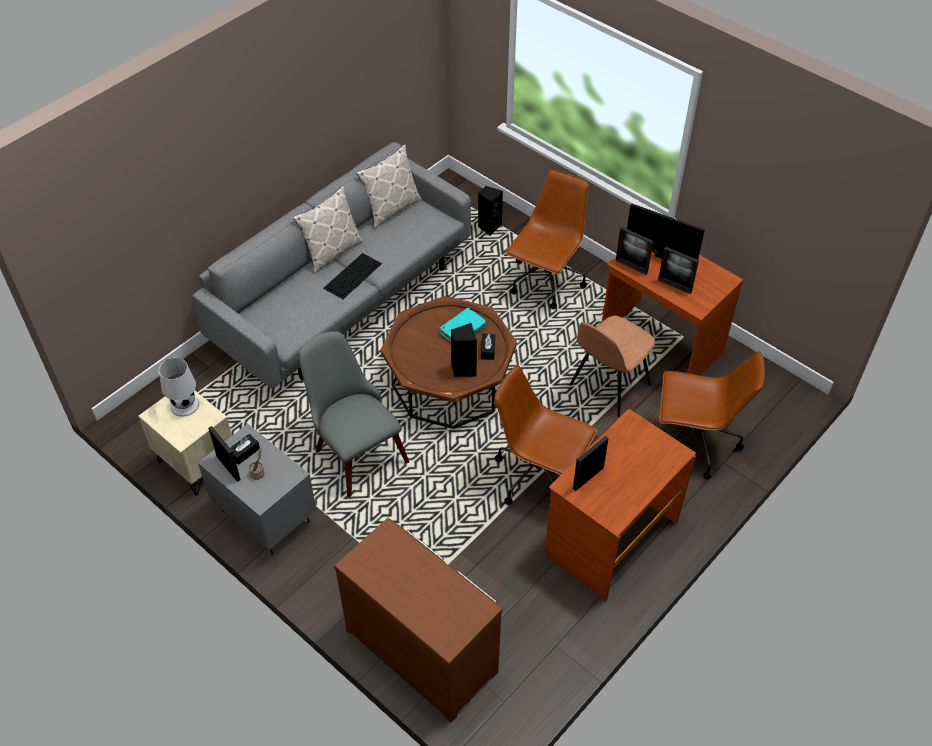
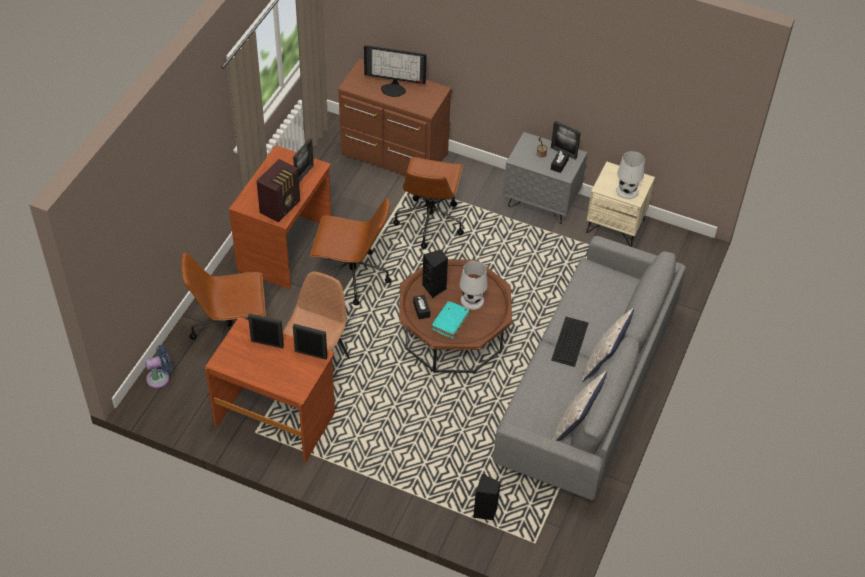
camera: 160 degrees right, 0 degrees up
(354, 449) = (504, 263): grey chair -> none
(428, 347) = (472, 300): none -> white table lamp
(546, 282) = (403, 459): brown office chair -> brown office chair (429, 221)
(628, 438) = (281, 206): none -> radio
(662, 252) = (285, 377): monitor -> monitor (394, 88)
(778, 412) = (160, 378): none -> blue fan

